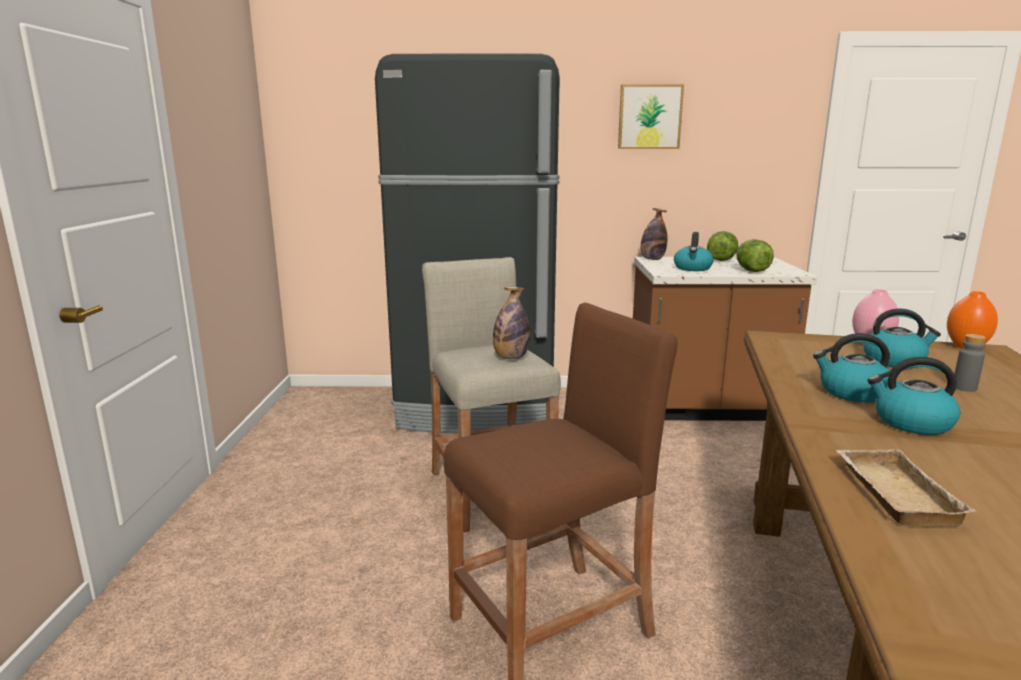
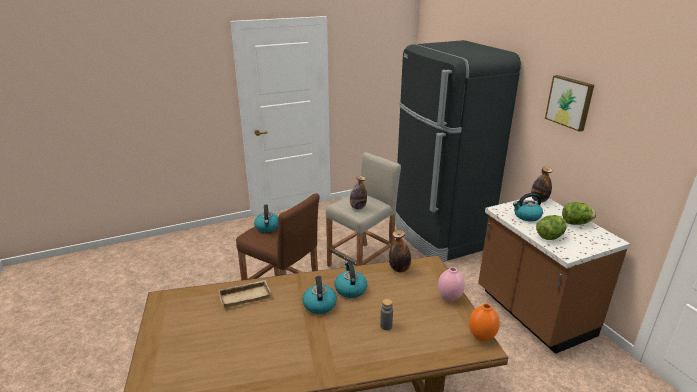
camera: 65 degrees right, 10 degrees up
(784, 354) = (399, 269): none -> bottle
(894, 361) = (419, 305): kettle -> kettle (267, 227)

